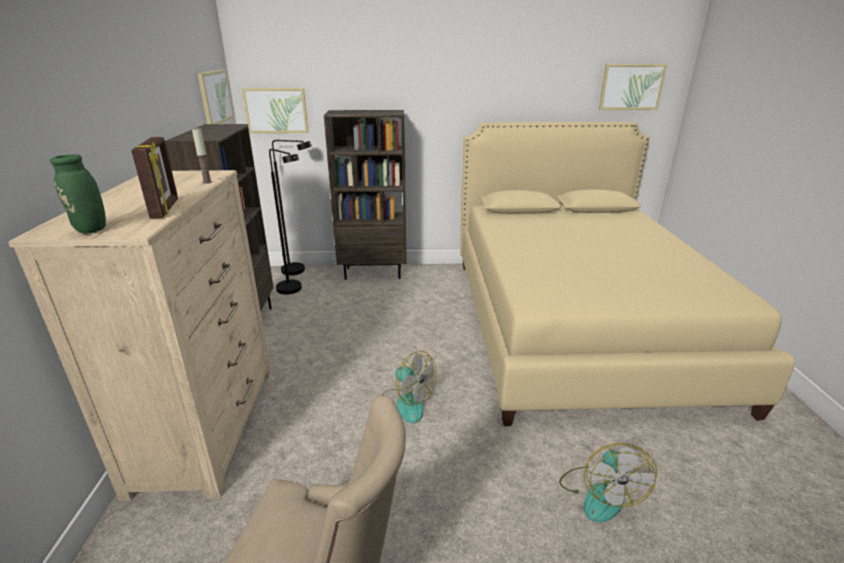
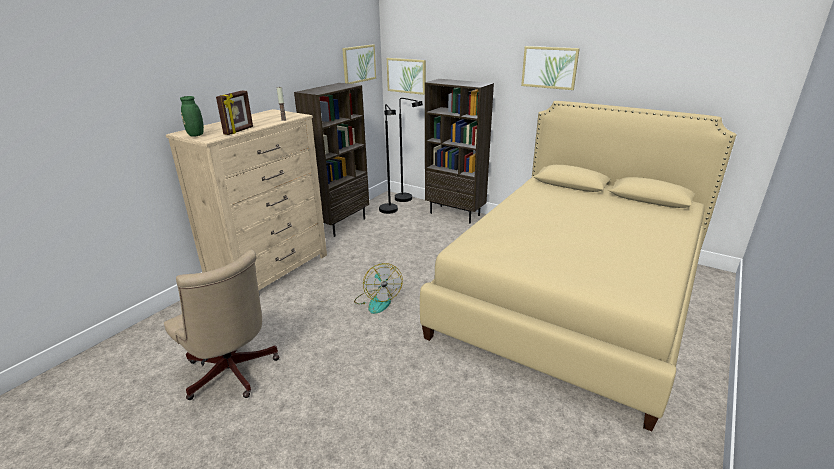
camera: 35 degrees right, 0 degrees up
(599, 494) = (436, 402): fan -> none
(631, 87) = (723, 79): picture -> picture (549, 67)

